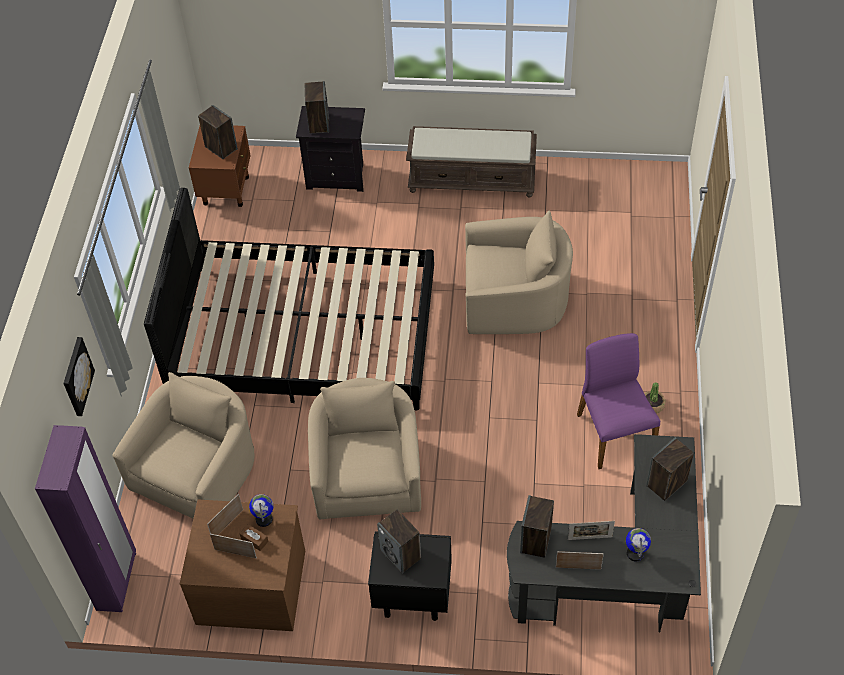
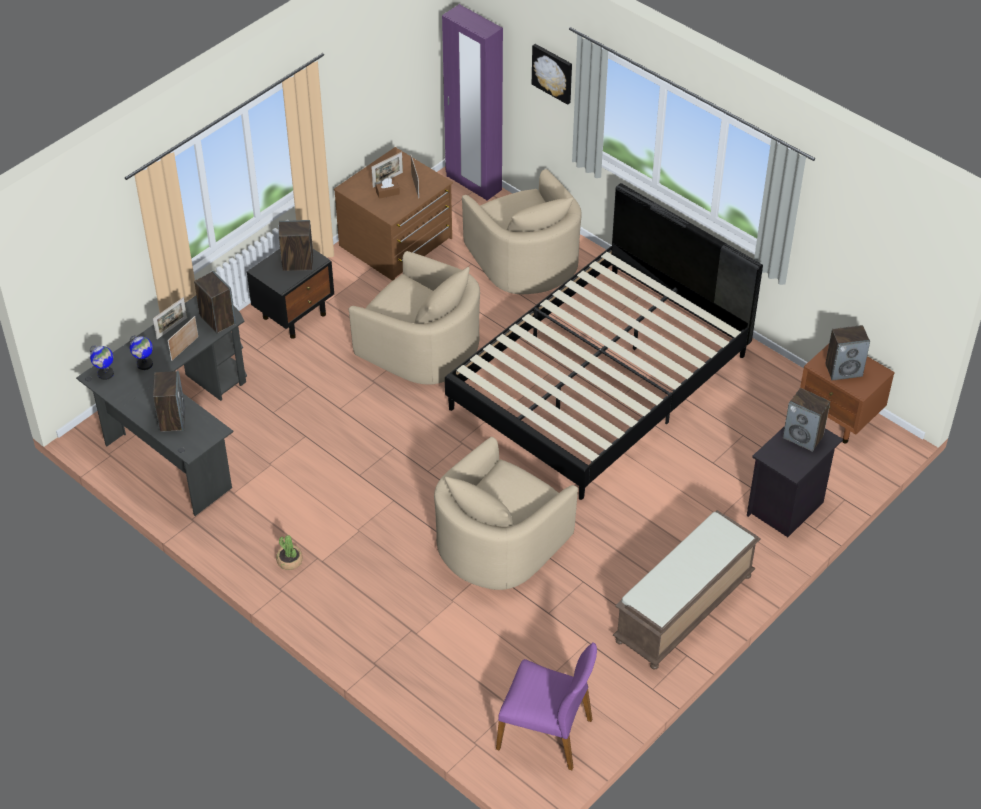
camera: 125 degrees right, 5 degrees down
(264, 519) = (399, 204): globe -> globe (105, 374)
(614, 432) = (293, 516): purple chair -> purple chair (546, 733)

